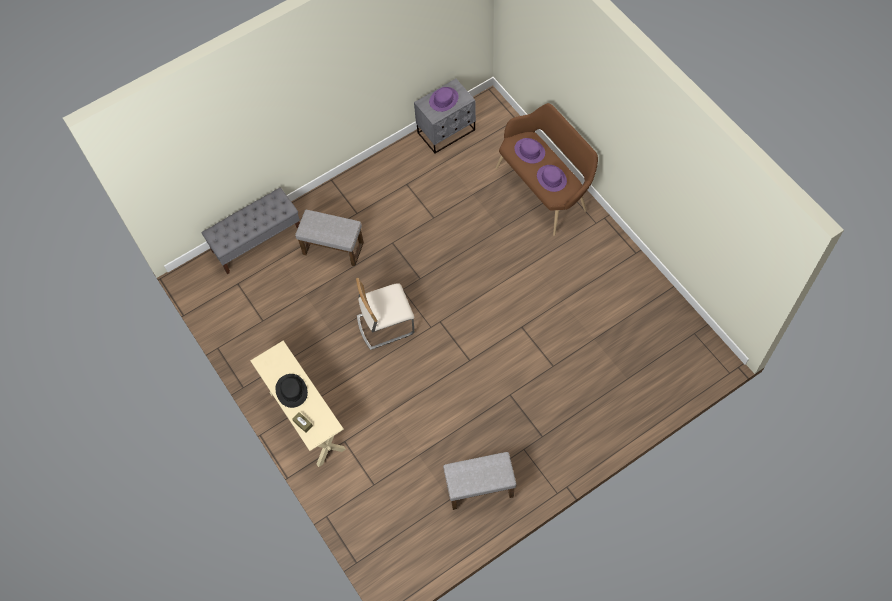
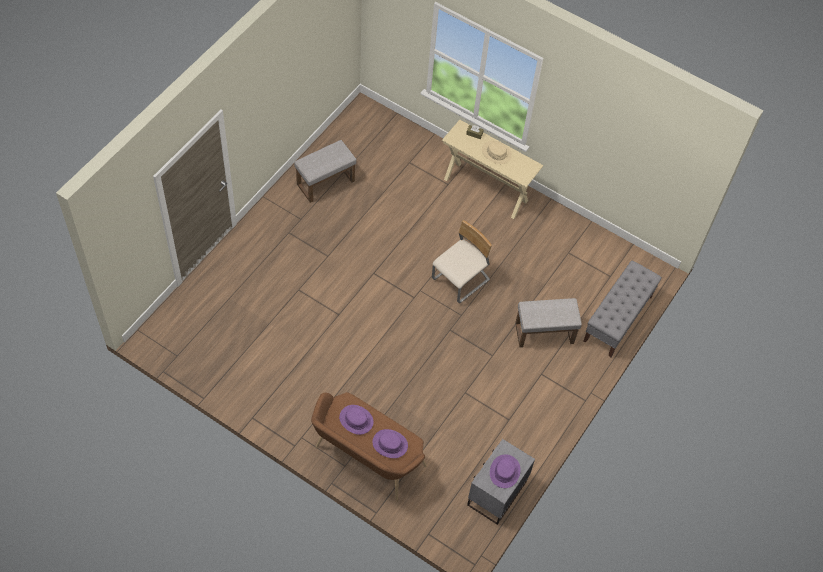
camera: 150 degrees right, 5 degrees down
(291, 391) = (496, 153): black hat -> beige hat

